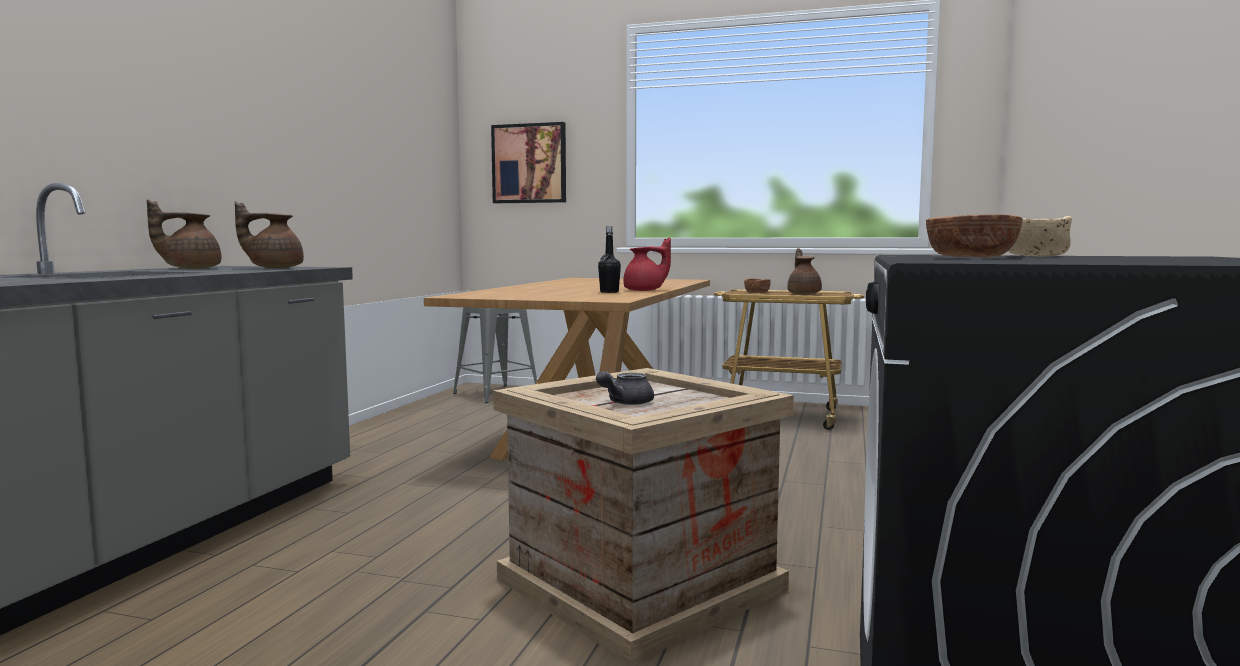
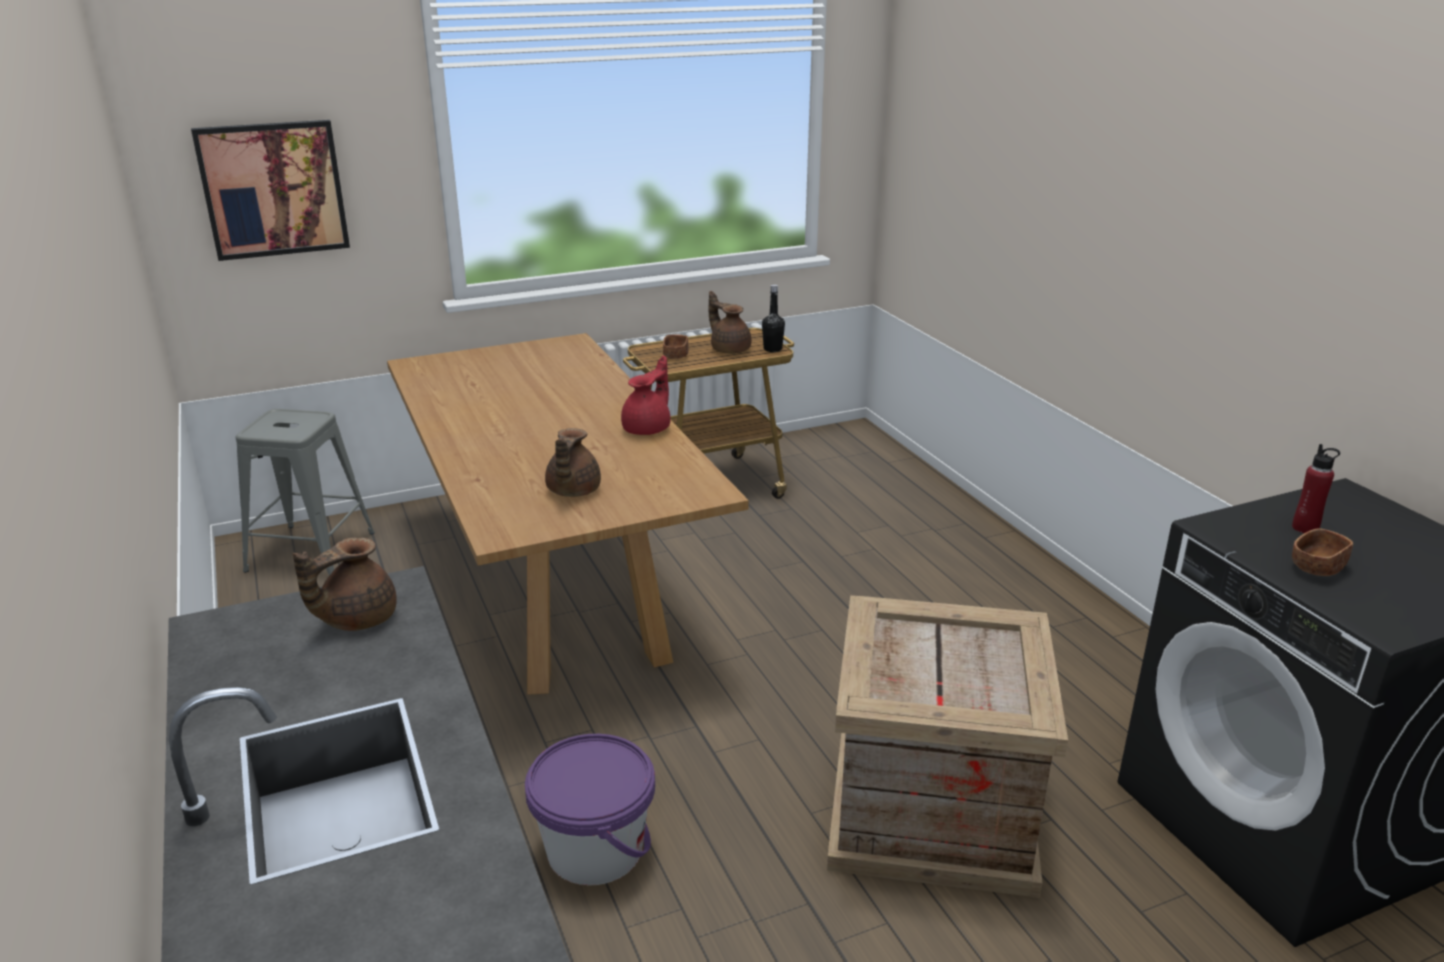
camera: 40 degrees left, 20 degrees up
(190, 268) = (246, 674): brown teapot -> brown teapot (572, 491)
(389, 518) = (595, 849): none -> purple bucket
(609, 292) = (629, 451): black bottle -> black bottle (772, 349)
(624, 403) = (952, 680): grey teapot -> none
(1036, 256) = (1305, 528): beige bowl -> red bottle

